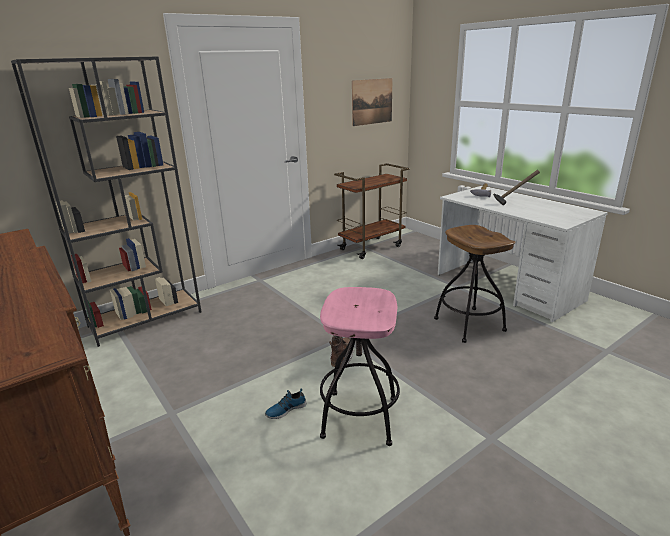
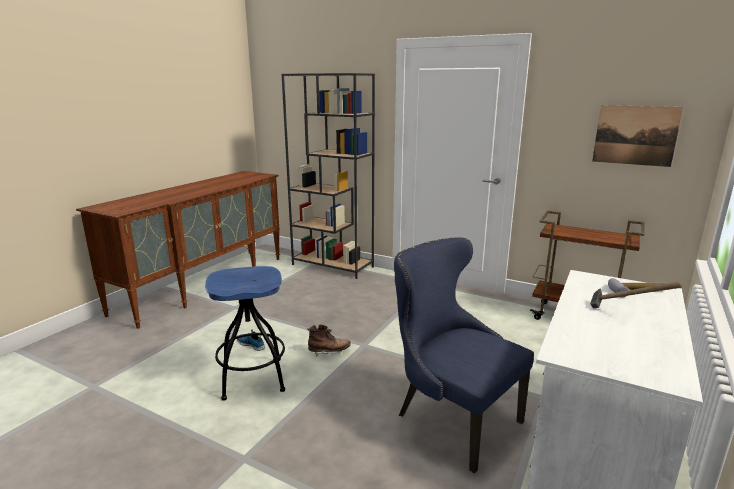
camera: 65 degrees right, 5 degrees down
(360, 416) = (253, 378): pink stool -> blue stool
(469, 324) = (452, 419): brown stool -> blue chair

